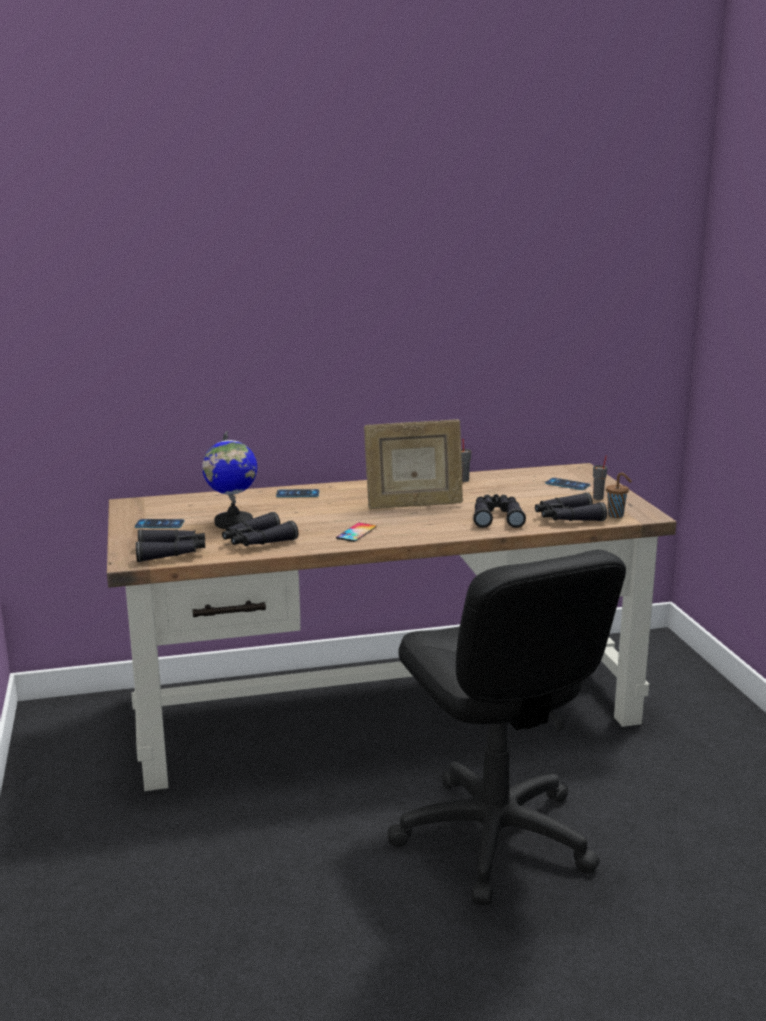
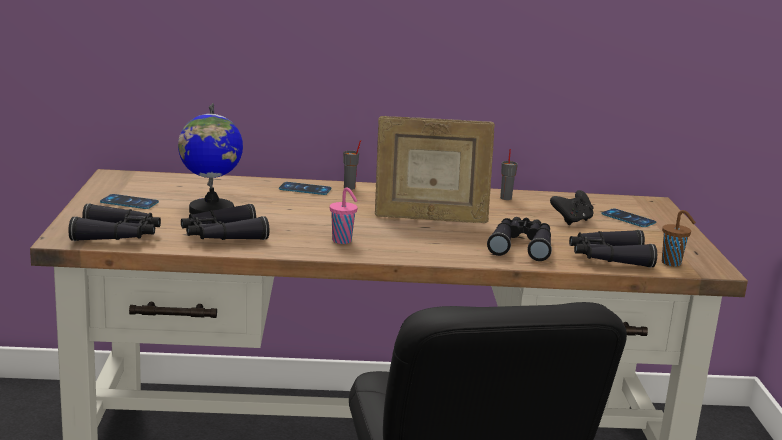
camera: 10 degrees right, 0 degrees up
(356, 532) = (343, 241): phone -> pink cup
(525, 492) = (572, 221): none -> black game controller
(598, 498) = (659, 239): grey cup -> grey cup (350, 188)

